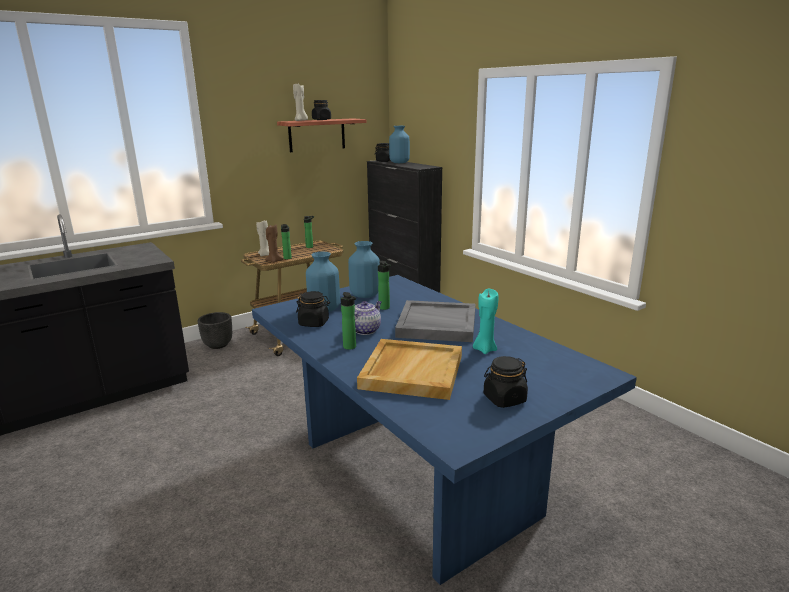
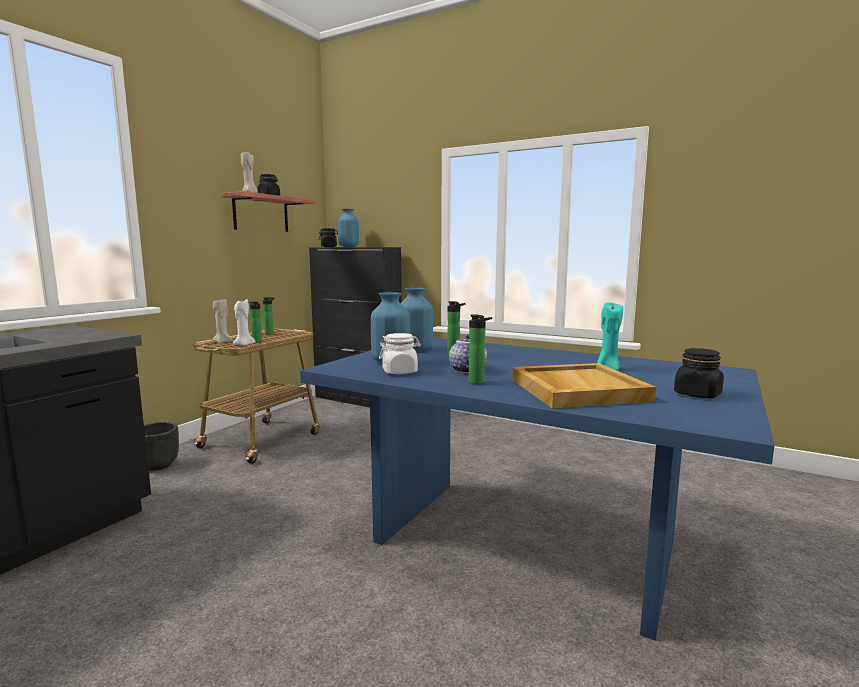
camera: 25 degrees left, 10 degrees down
(274, 261) = (243, 344): brown candle -> white candle
(314, 323) = (400, 372): black jar -> white jar
(436, 324) = (528, 360): grey tray -> none

